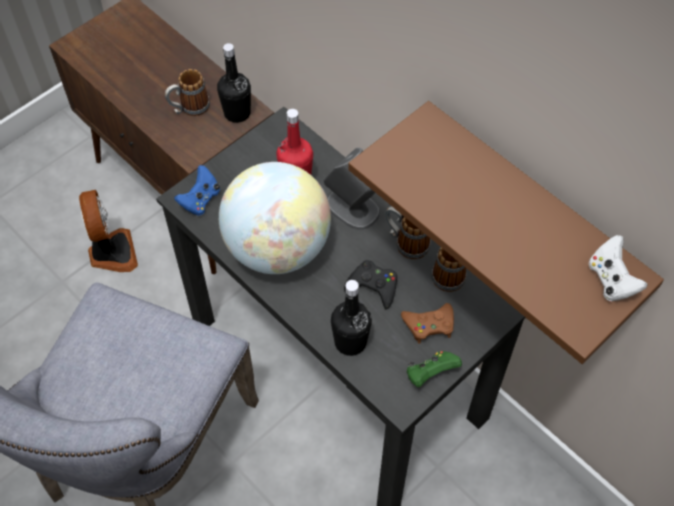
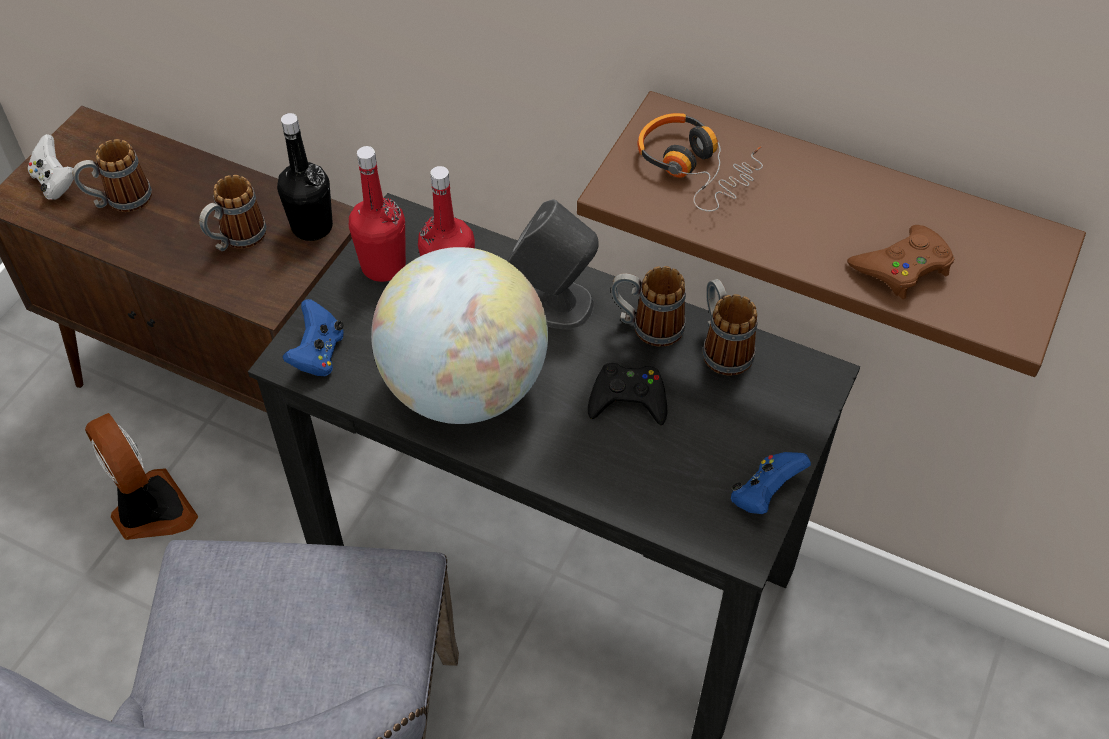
camera: 20 degrees left, 5 degrees down
(131, 64) = (120, 201): none -> mug
(261, 154) = (383, 266): none -> red bottle
(350, 342) = (630, 486): black bottle -> none
(429, 325) = (731, 427): brown game controller -> brown game controller (902, 267)
(430, 374) = (764, 494): green game controller -> blue game controller
(431, 162) = (695, 168): none -> headphones
(611, 280) = (1019, 252): white game controller -> white game controller (56, 183)

